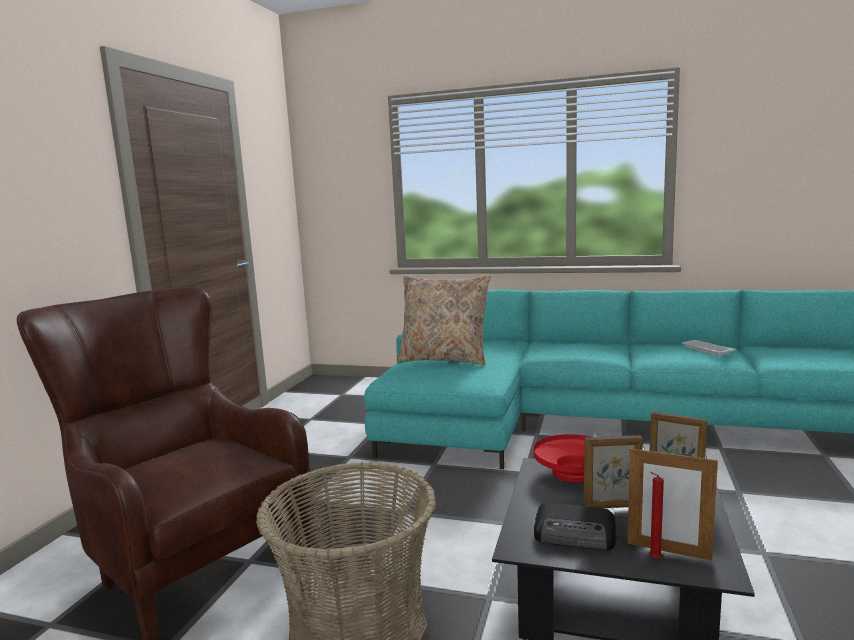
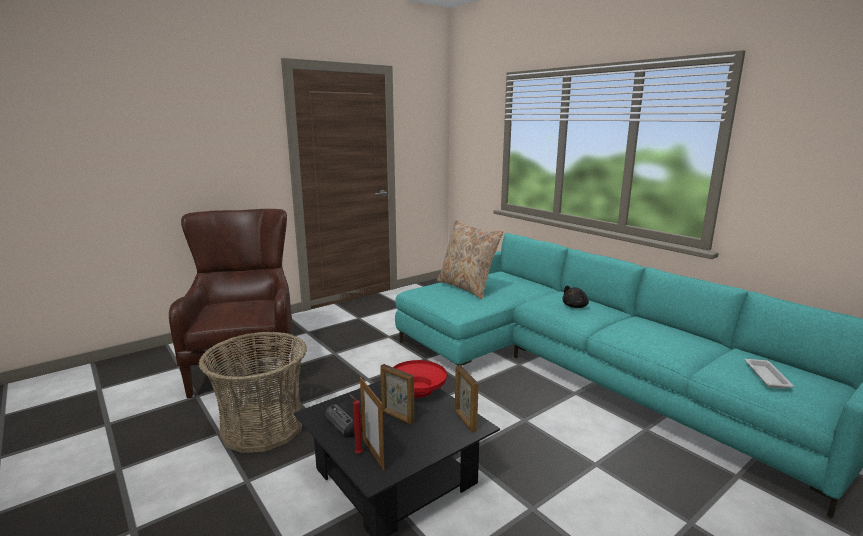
camera: 35 degrees right, 5 degrees up
(583, 347) = (575, 306): none -> black plush toy
(706, 350) = (672, 339): white tray -> white tray (766, 376)

